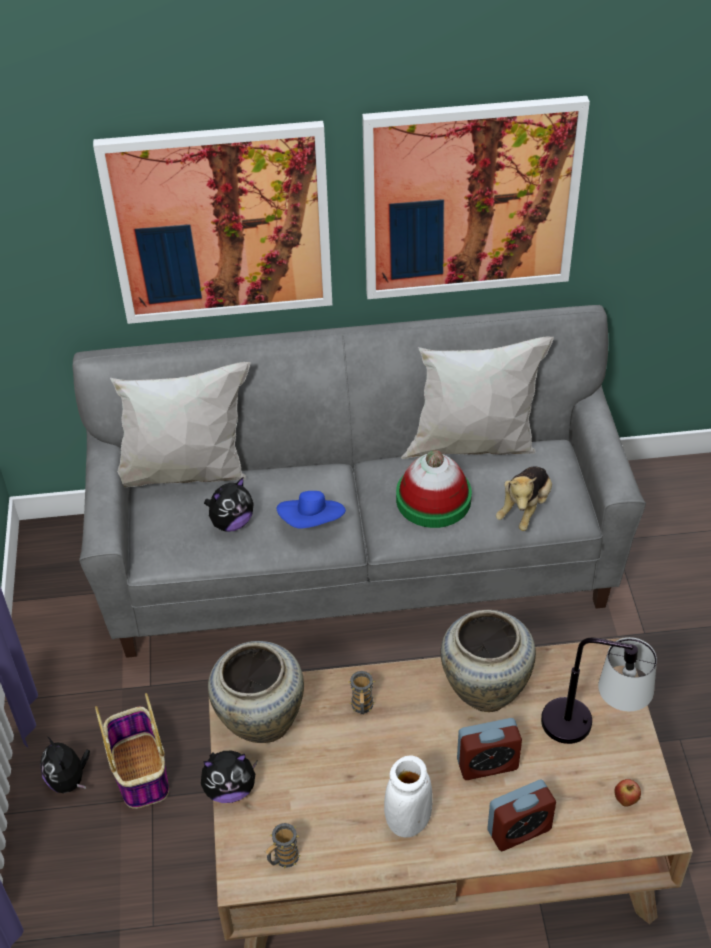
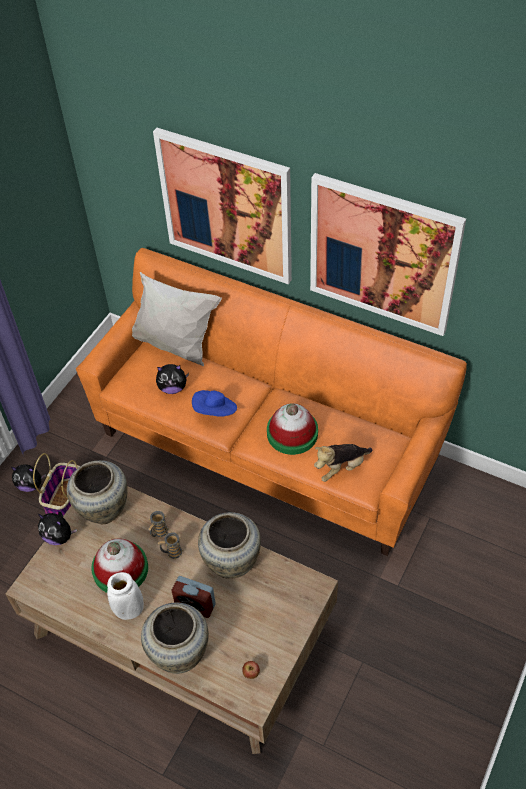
camera: 35 degrees right, 5 degrees up
(69, 780) = (30, 485): plush toy -> plush toy turned 90 degrees counterclockwise
(283, 859) = (53, 590): mug -> mug (171, 552)
(352, 780) = (120, 569): none -> hat
(357, 564) = (266, 448): grey sofa -> orange sofa
(474, 446) = (347, 413): white pillow -> none
(519, 830) = (180, 652): alarm clock -> beige vase
(591, 727) = (269, 620): table lamp -> none

